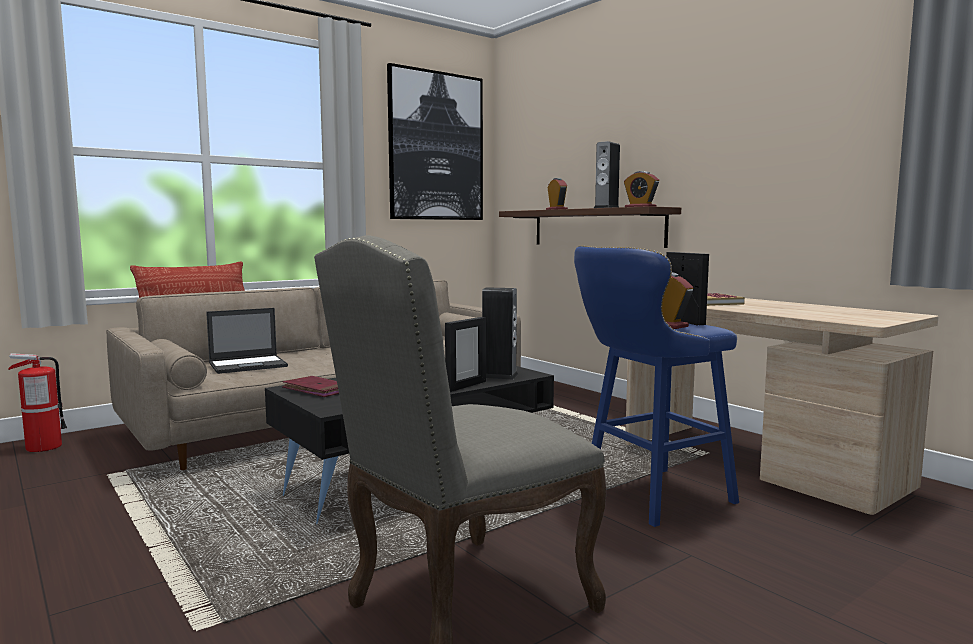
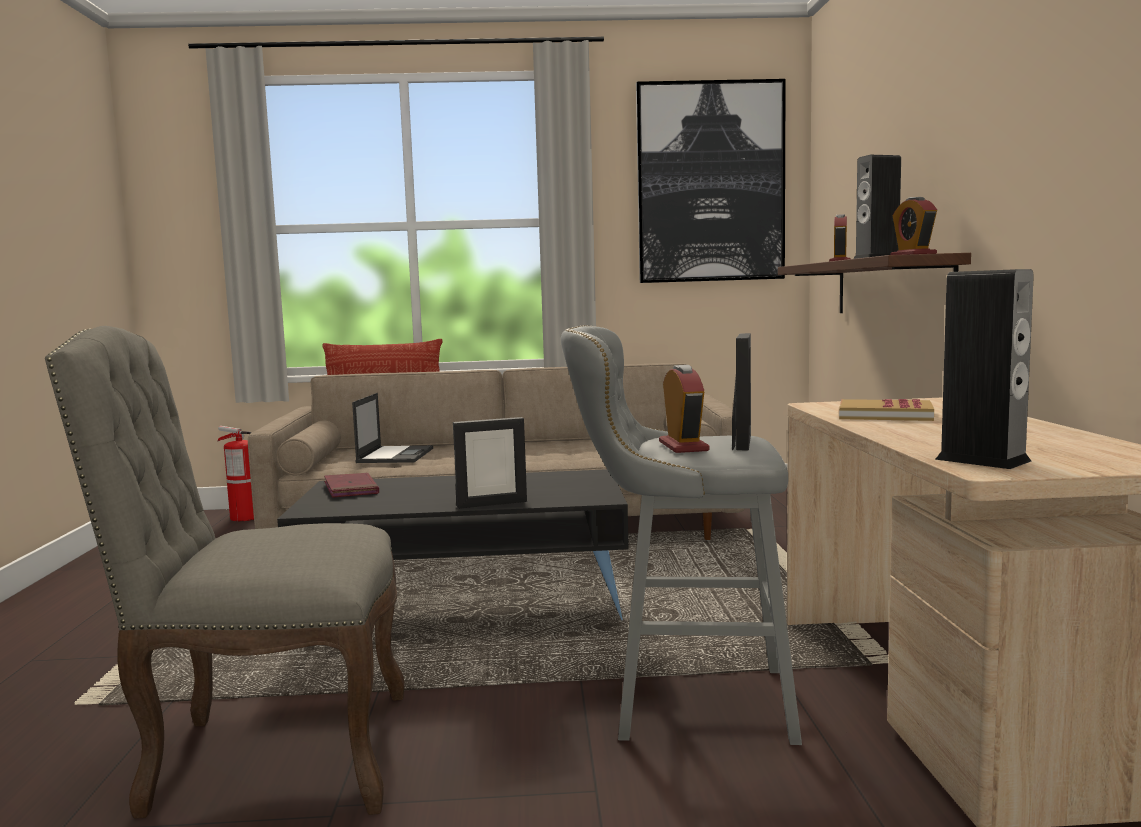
camera: 35 degrees right, 0 degrees up
(249, 365) = (395, 455): laptop -> laptop turned 90 degrees counterclockwise
(499, 376) = (561, 496): speaker -> speaker (982, 460)
(645, 498) = (677, 701): blue stool -> grey stool

